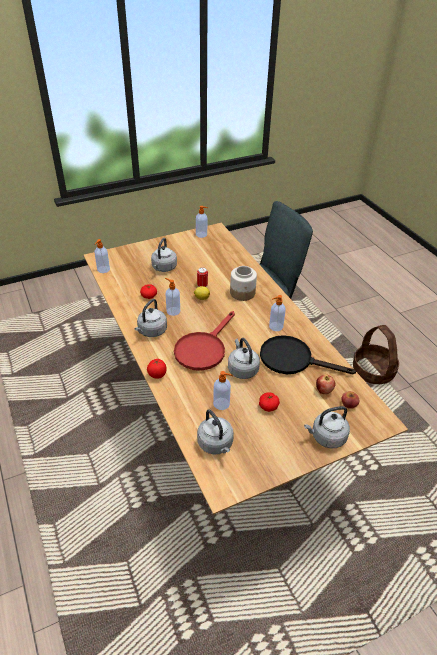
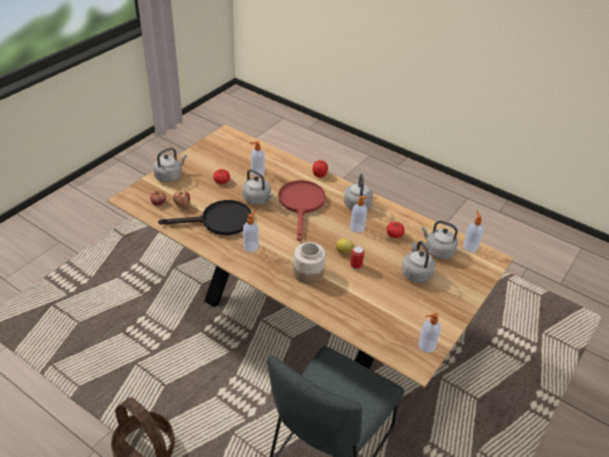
camera: 150 degrees right, 0 degrees up
(216, 444) = (244, 150): grey kettle -> grey kettle (437, 250)

